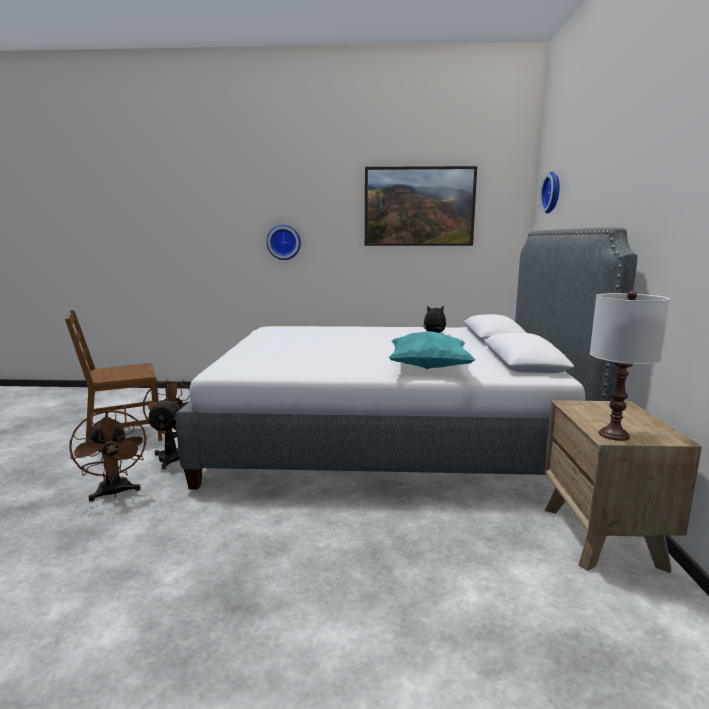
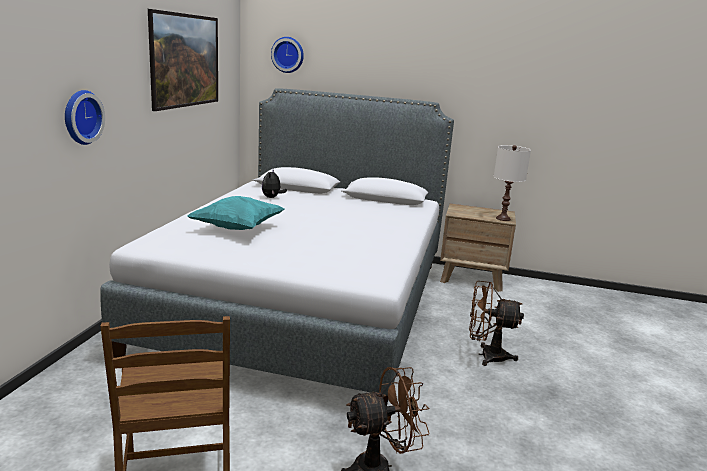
camera: 80 degrees left, 5 degrees up
(174, 455) = (289, 428): brown fan -> brown fan (486, 356)
(429, 368) = (396, 220): turquoise pillow -> turquoise pillow (237, 228)

